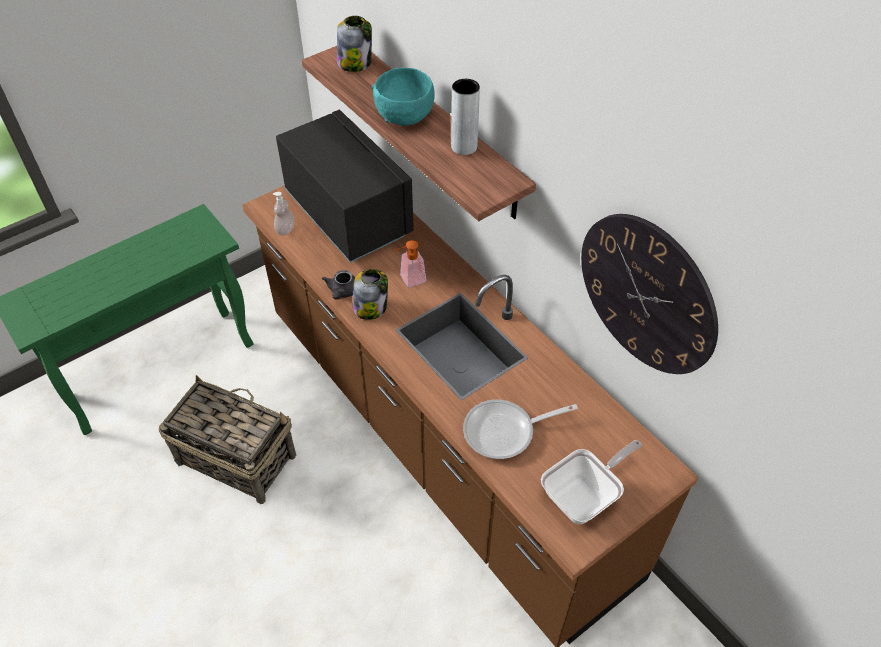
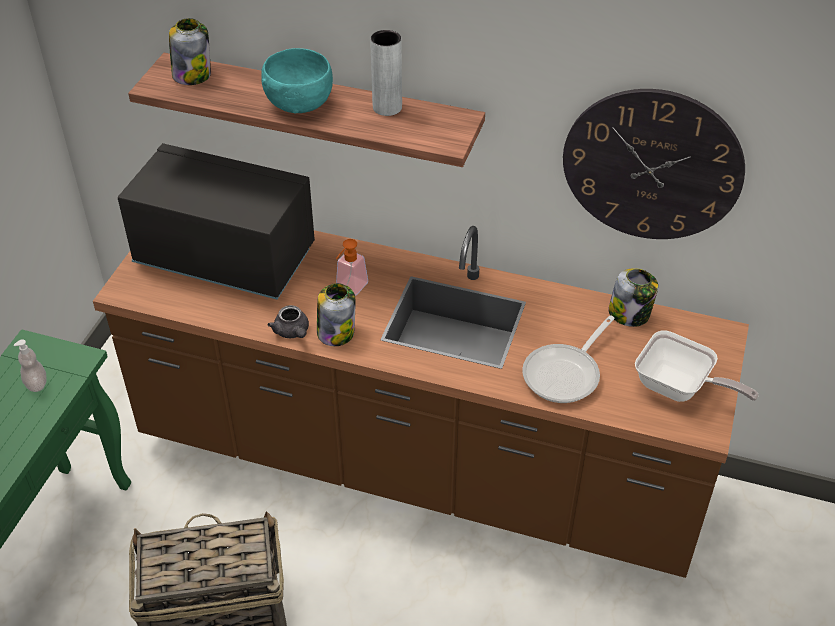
camera: 35 degrees left, 5 degrees down
(285, 229) = (169, 302): soap dispenser -> soap dispenser (36, 384)
(585, 496) = (679, 388): frying pan -> frying pan turned 105 degrees clockwise
(602, 412) = (630, 314): none -> jar

